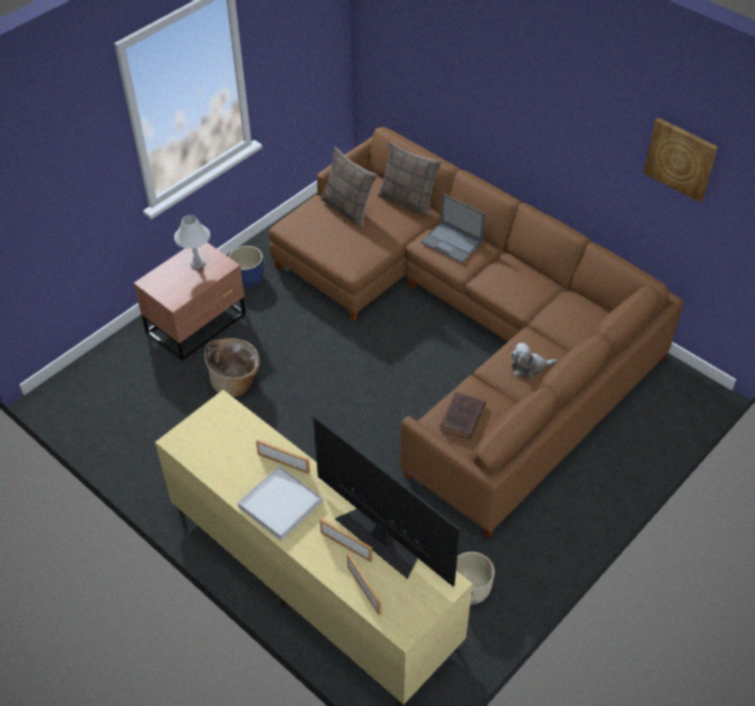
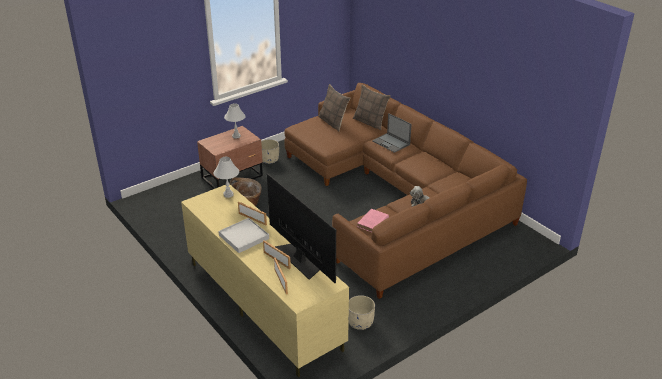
camera: 10 degrees right, 15 degrees down
(229, 415) = (228, 194): none -> white table lamp
(247, 279) = (269, 160): blue planter -> beige planter
(462, 419) = (372, 223): brown book -> pink book
(681, 158) = (522, 80): picture -> none

